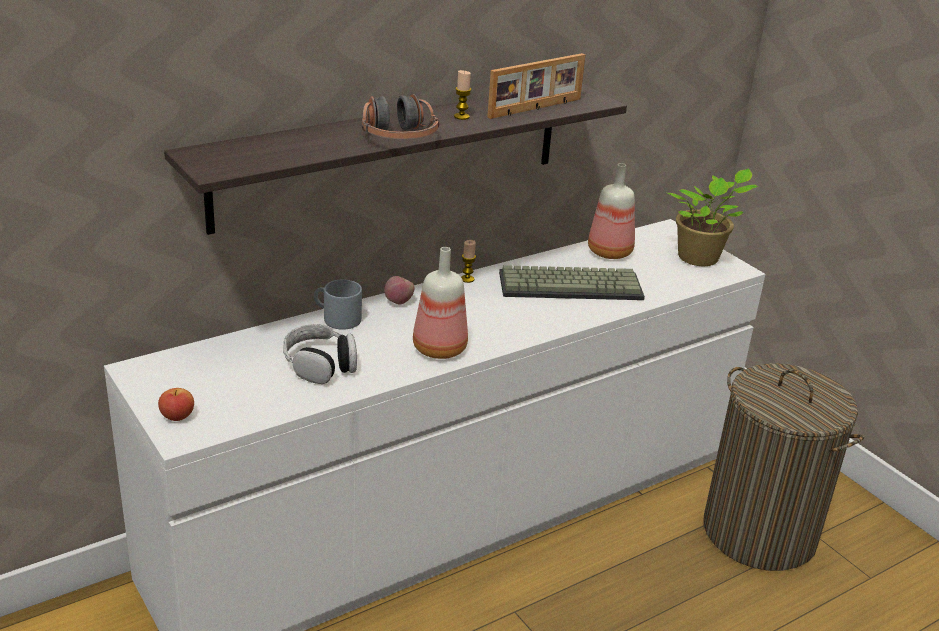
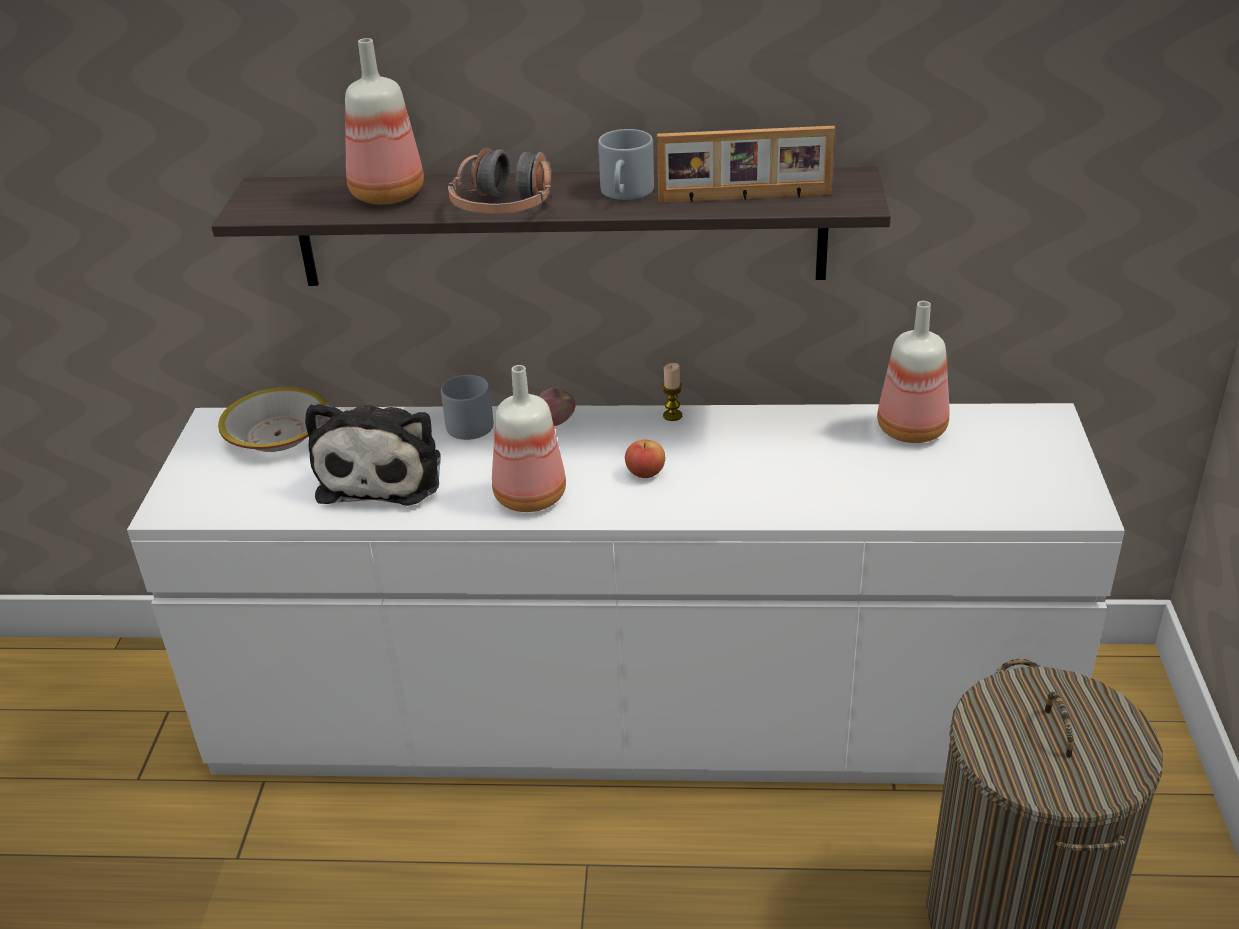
camera: 40 degrees right, 5 degrees up
(177, 416) = (190, 485): apple -> apple (645, 473)
(203, 364) = (278, 435): none -> bowl
(302, 143) = (386, 196): none -> bottle
(320, 364) = (384, 473): headphones -> plush toy
(461, 116) = (626, 193): candle -> grey mug
(571, 285) = (798, 462): keyboard -> none
(701, 259) = (1043, 477): potted plant -> none

